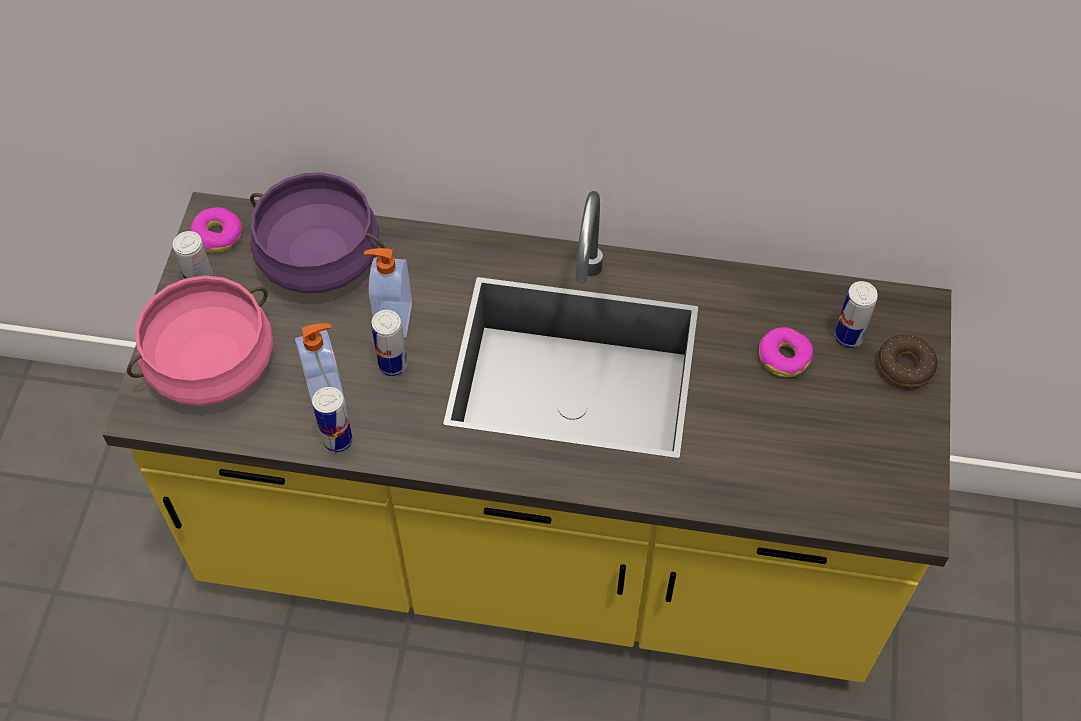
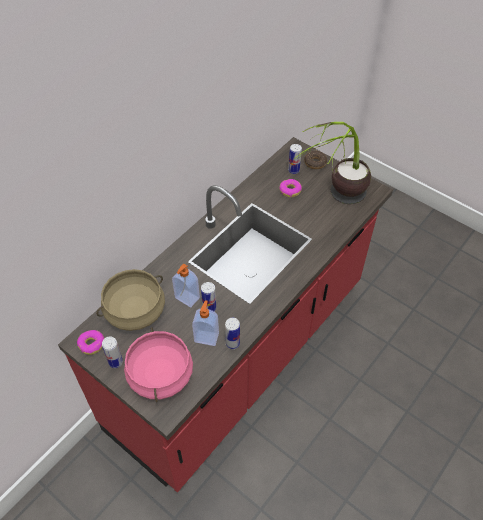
camera: 60 degrees left, 5 degrees down
(320, 257) = (135, 310): purple cooking pot -> beige cooking pot
(540, 550) = (241, 356): yellow counter -> red counter
(813, 452) = (333, 202): none -> potted plant

